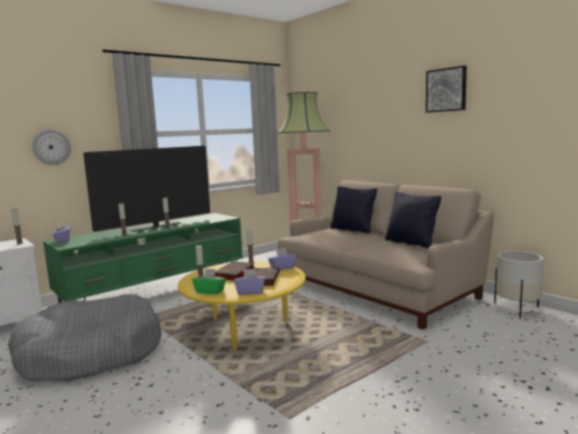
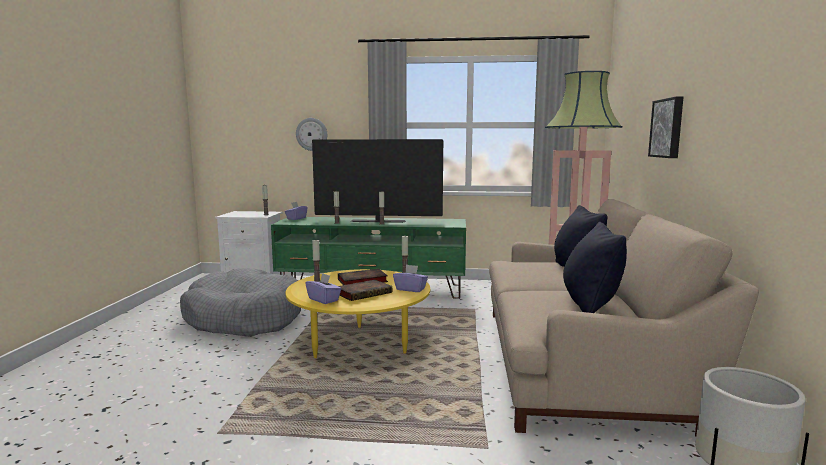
camera: 45 degrees right, 0 degrees up
(210, 291) = (304, 289): green tissue box -> none
(446, 90) = (736, 52): picture -> picture (668, 128)

